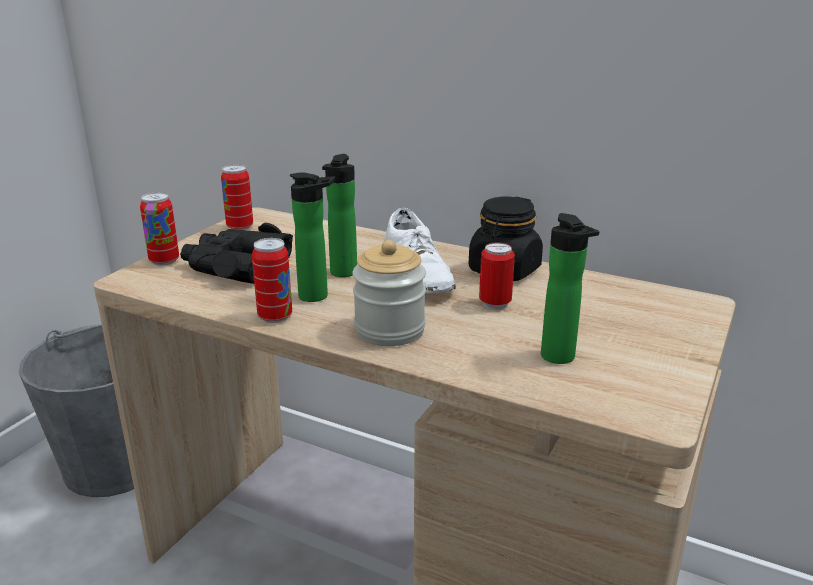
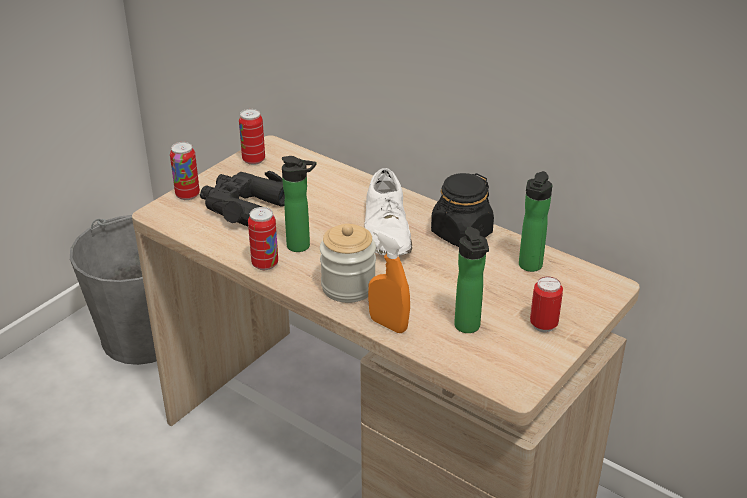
camera: 10 degrees right, 10 degrees up
(342, 274) = (326, 224): bottle -> bottle (529, 267)
(457, 364) = (388, 324): none -> orange spray bottle
(495, 304) = (439, 269): can -> can (543, 325)

